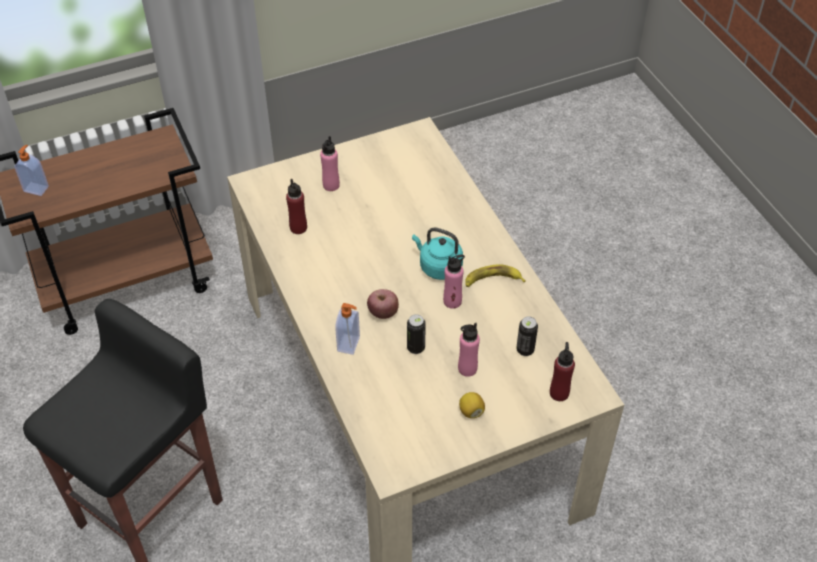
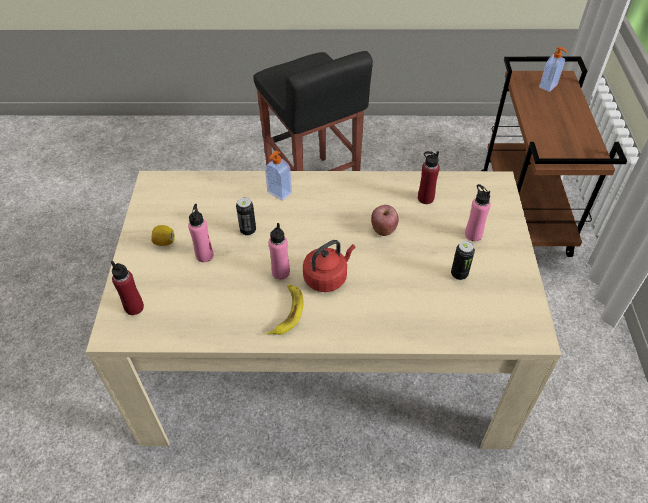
camera: 115 degrees right, 0 degrees up
(383, 313) = (297, 222): apple -> apple (383, 229)
(438, 267) = (327, 277): turquoise kettle -> red kettle
(525, 350) = (193, 303): can -> can (459, 274)

